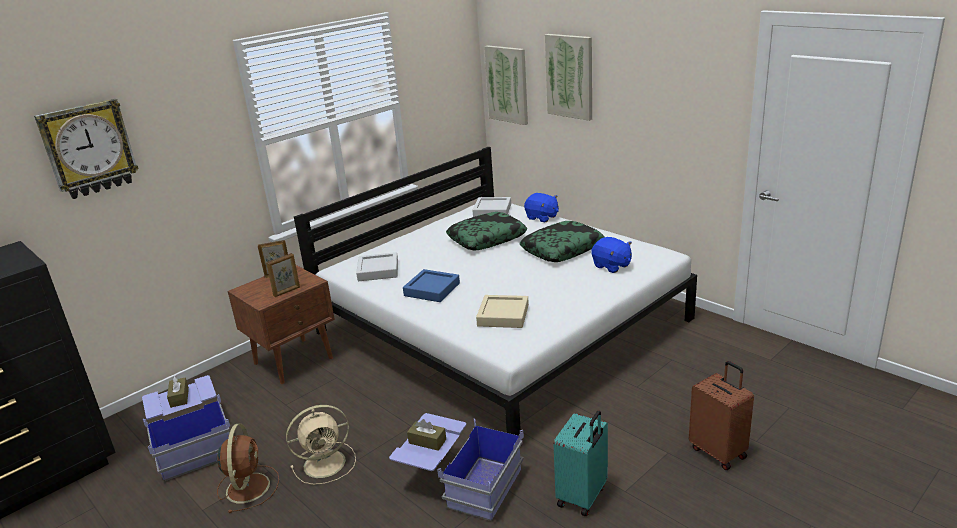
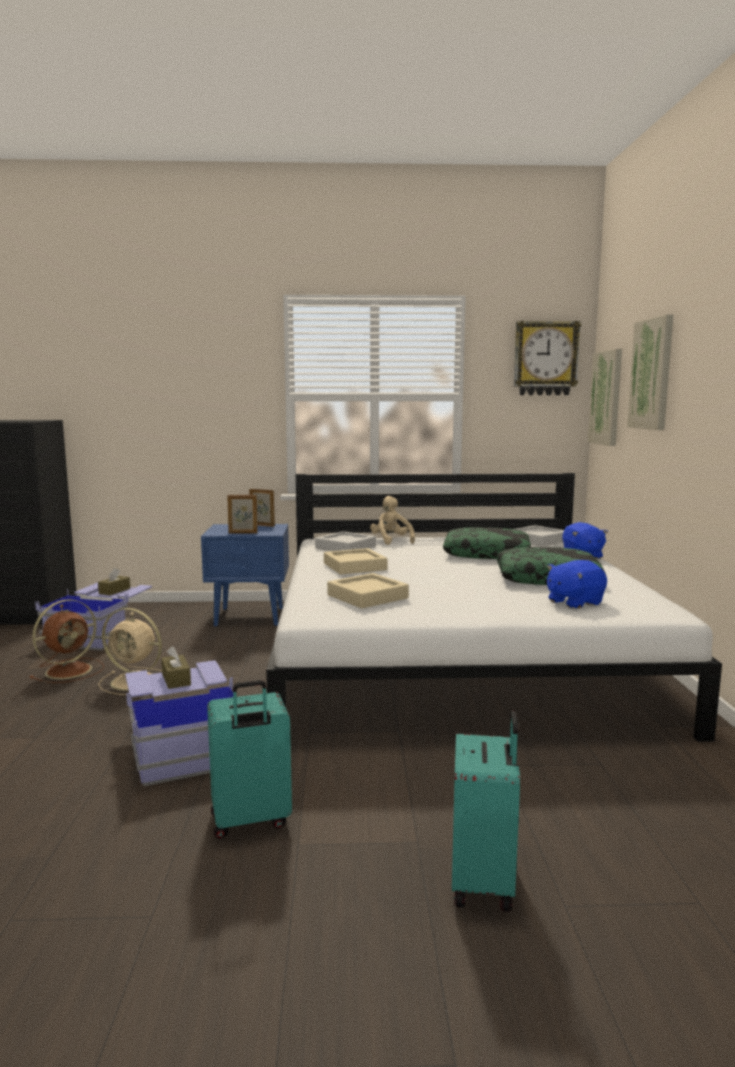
camera: 40 degrees right, 15 degrees down
(89, 149) = (134, 362): wall clock -> wall clock (545, 358)
(295, 360) = (250, 617): brown nightstand -> blue nightstand
(394, 249) = (391, 541): none -> beige plush toy
(432, 289) = (355, 566): blue tray -> beige tray
(611, 266) = (574, 602): blue plush toy -> blue plush toy turned 60 degrees clockwise
(719, 452) = (484, 882): brown suitcase -> turquoise suitcase

